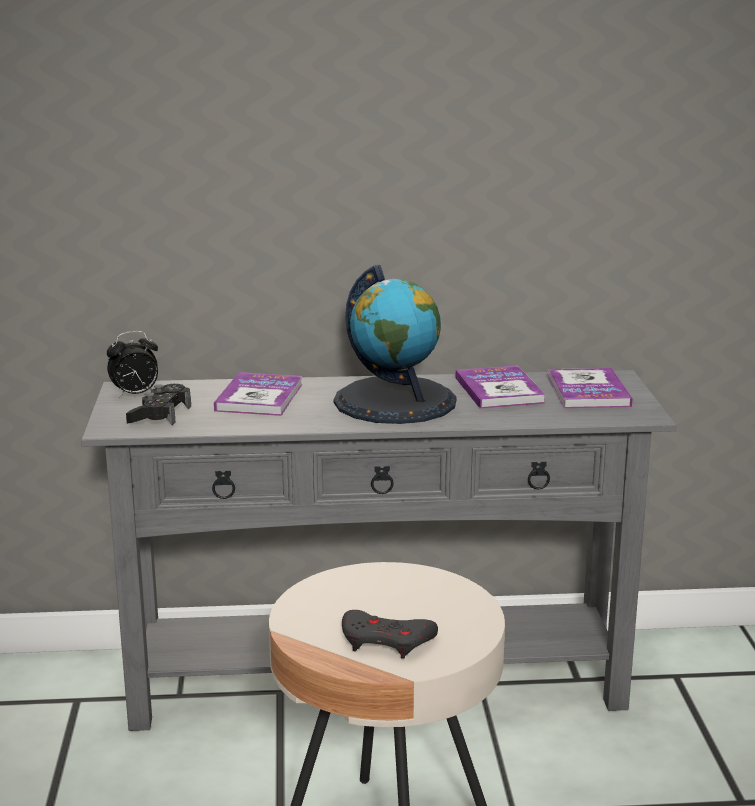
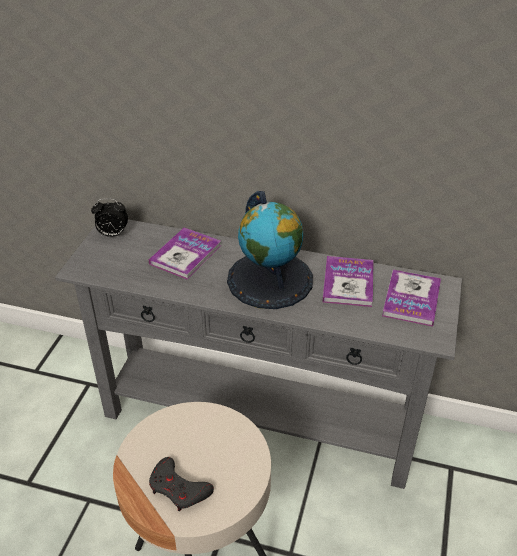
camera: 20 degrees right, 20 degrees up
(160, 414) = (114, 260): black game controller -> none

